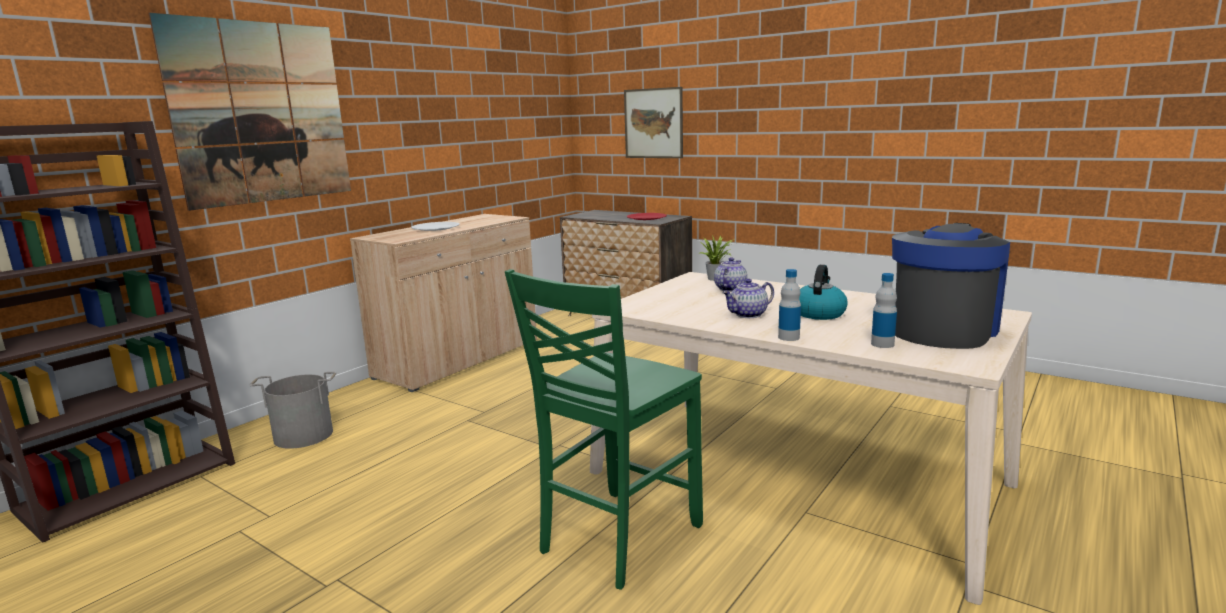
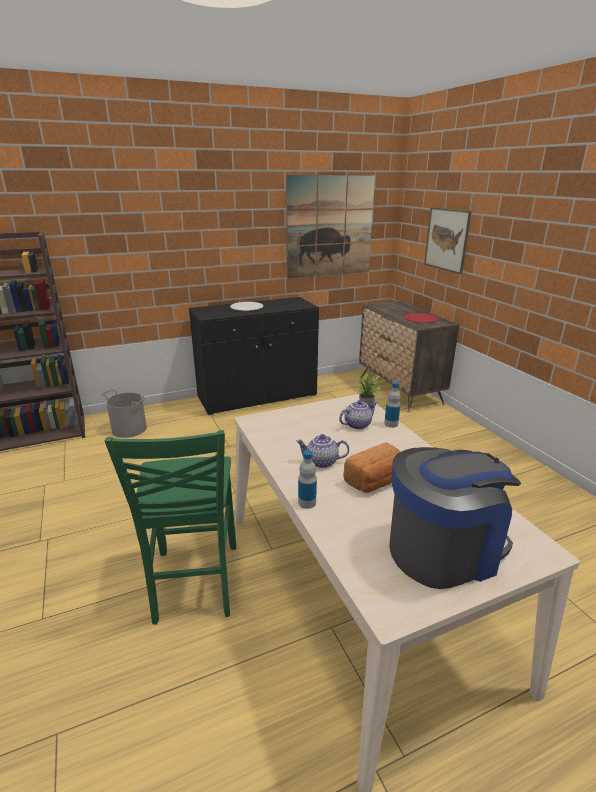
camera: 30 degrees right, 10 degrees up
(261, 113) = (130, 224): picture -> picture (330, 227)
(459, 359) = (257, 397): beige cabinet -> black cabinet
(617, 538) = (194, 584): green chair -> green chair turned 75 degrees counterclockwise
(819, 313) = (376, 481): kettle -> bread
(882, 344) = (362, 544): bottle -> bottle (391, 424)

